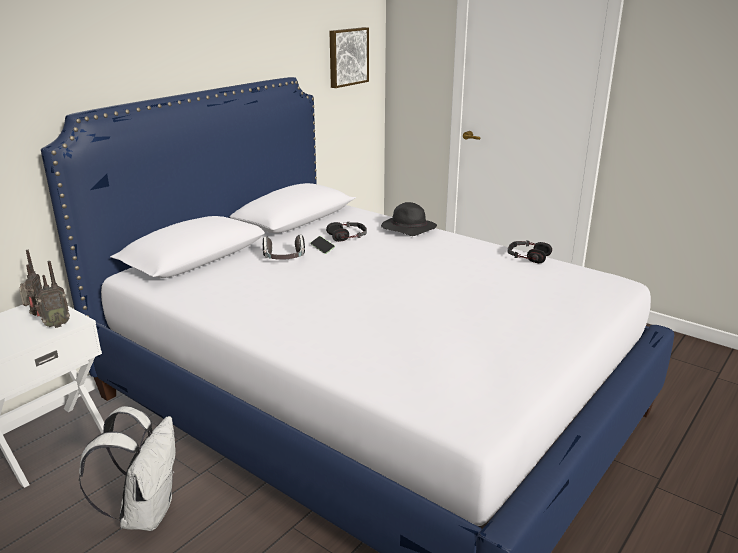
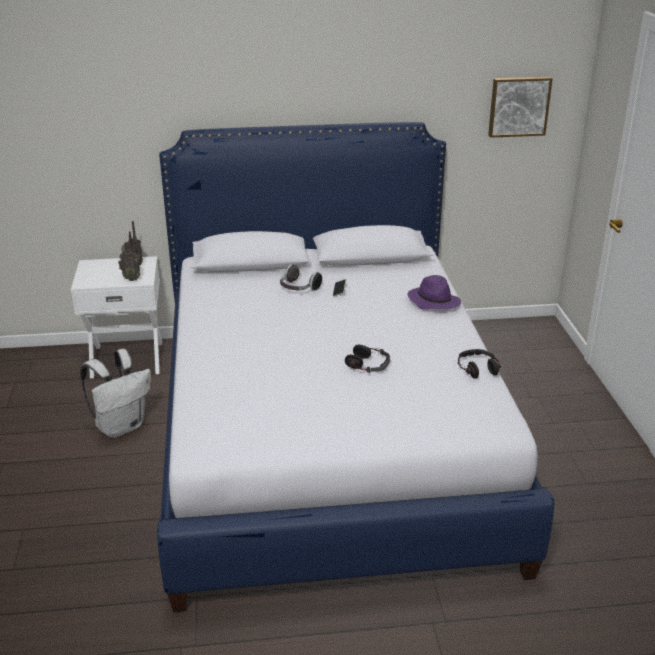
camera: 45 degrees right, 5 degrees up
(347, 236) = (376, 288): headphones -> headphones (368, 364)
(407, 229) = (433, 301): black hat -> purple hat

